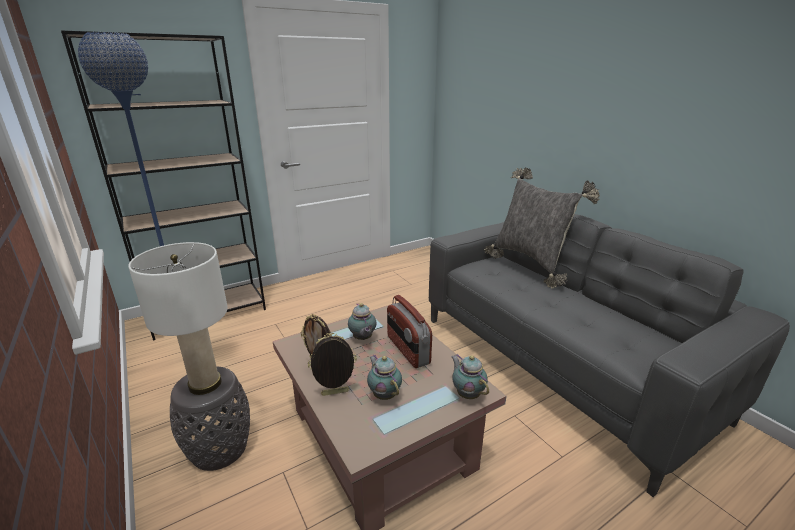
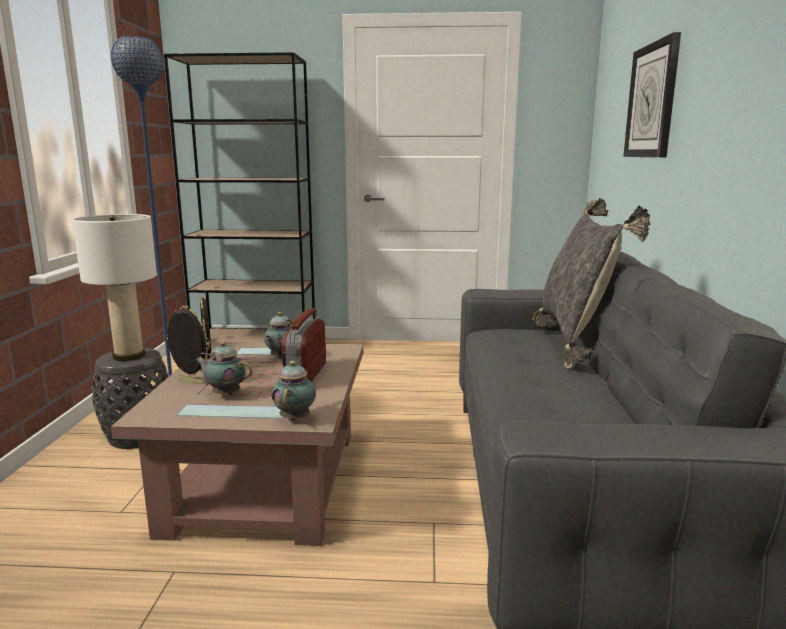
camera: 35 degrees right, 10 degrees down
(384, 394) = (225, 394): teapot -> teapot turned 75 degrees counterclockwise
(525, 93) = (652, 101): none -> wall clock

